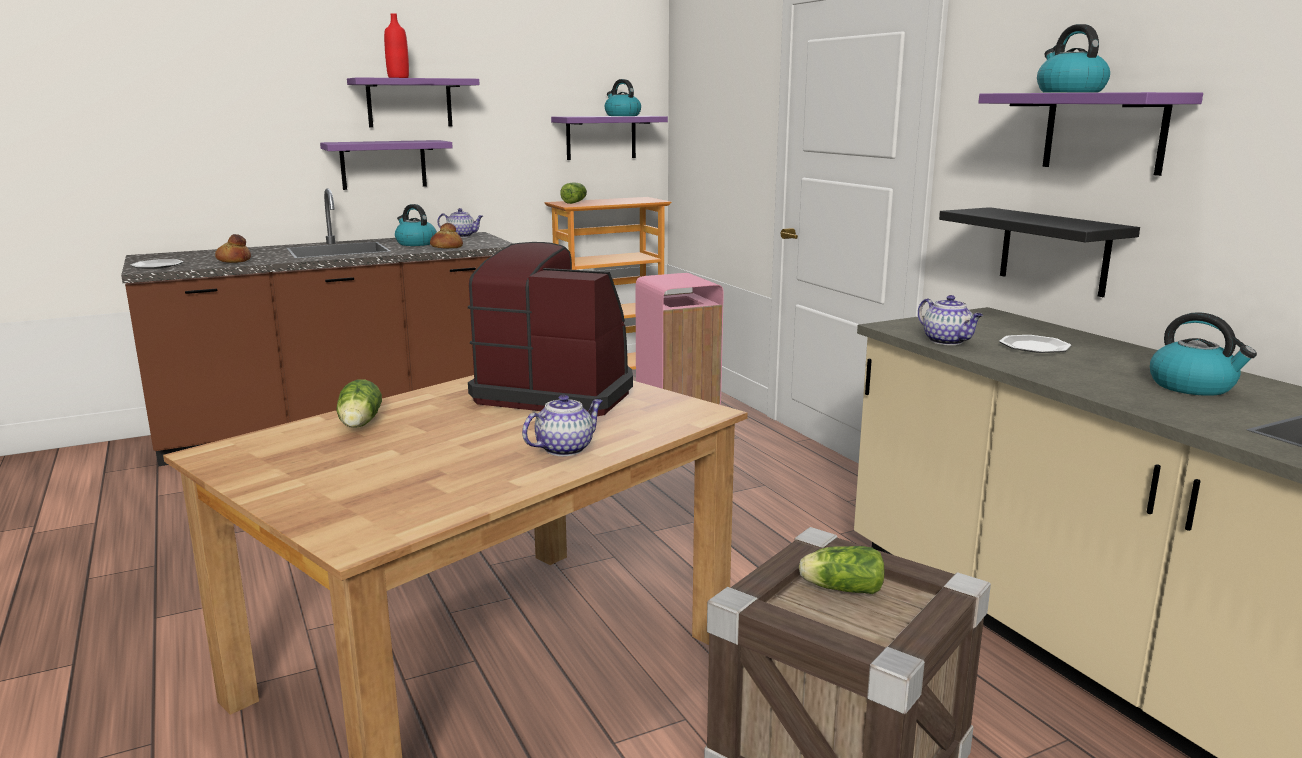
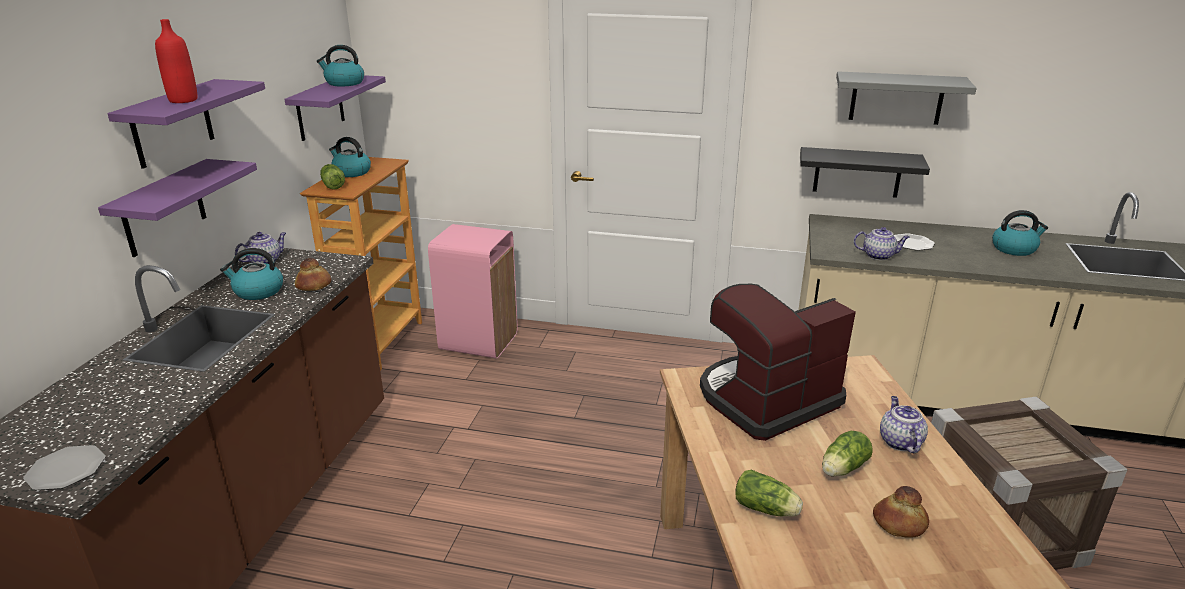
camera: 50 degrees left, 10 degrees up
(234, 260) = (141, 410): bread -> bread (899, 523)
(839, 588) = (1006, 439): lettuce -> lettuce (842, 469)
(1069, 92) = (894, 78): kettle -> kettle (351, 172)
(1104, 132) = (896, 98): purple shelf -> grey shelf

